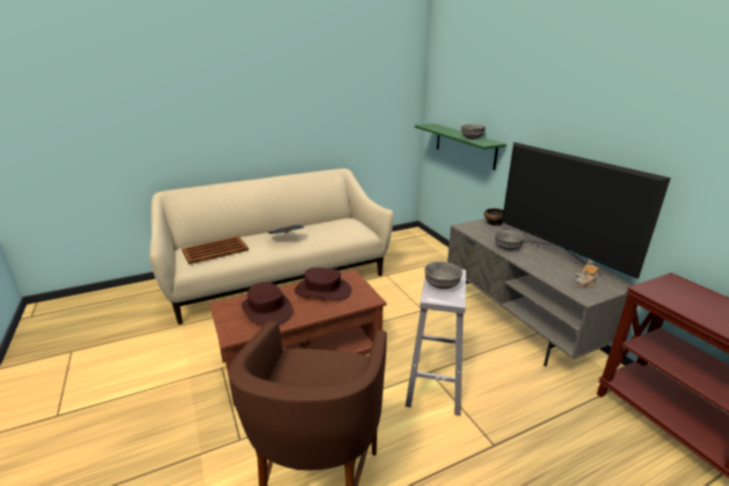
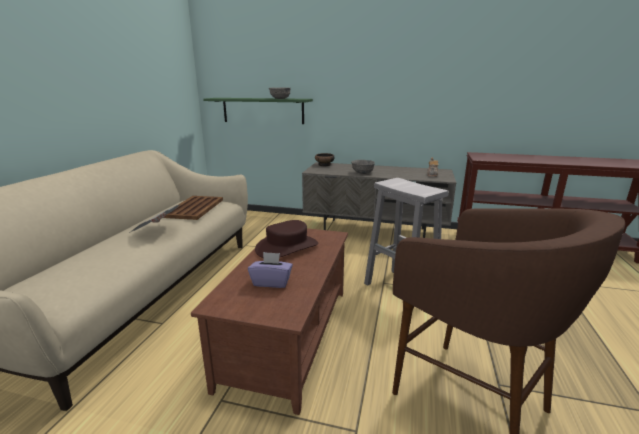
camera: 50 degrees left, 5 degrees down
(216, 250) = (78, 272): brown tray -> brown tray (195, 208)
(266, 309) = (271, 282): brown hat -> purple tissue box
(441, 285) = (410, 187): grey bowl -> none
(559, 256) = (394, 169): television -> none

